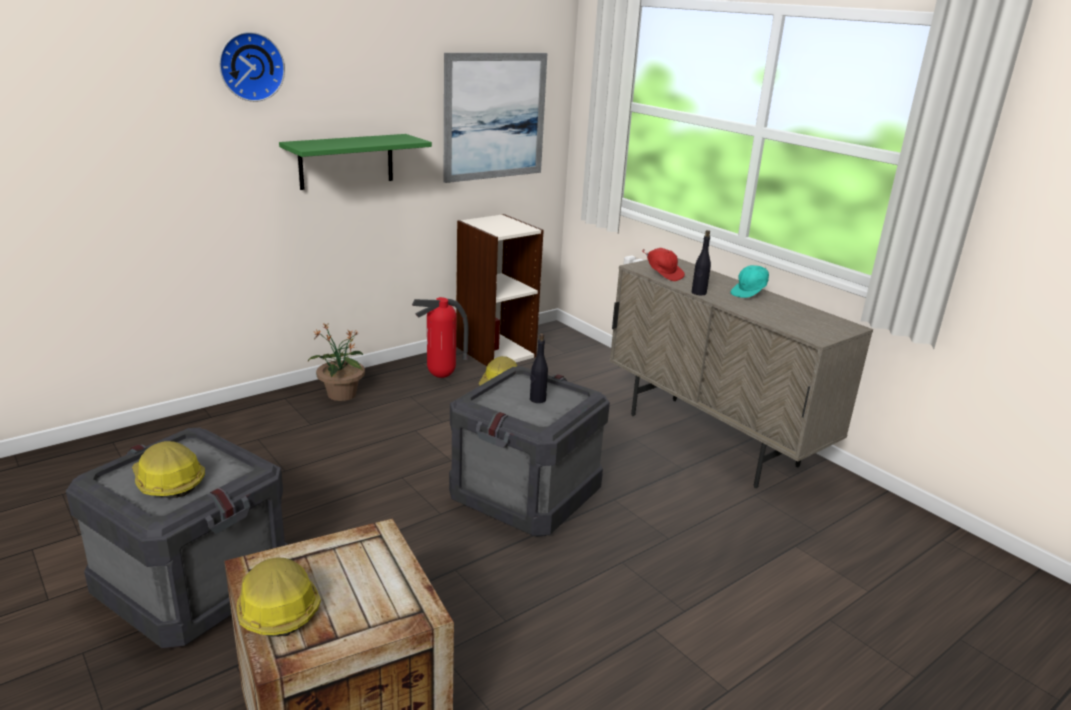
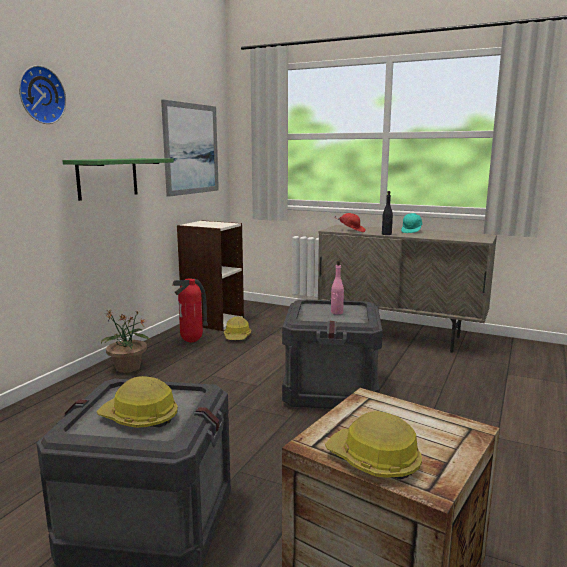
camera: 25 degrees left, 10 degrees down
(537, 399) = (336, 312): black bottle -> pink bottle

